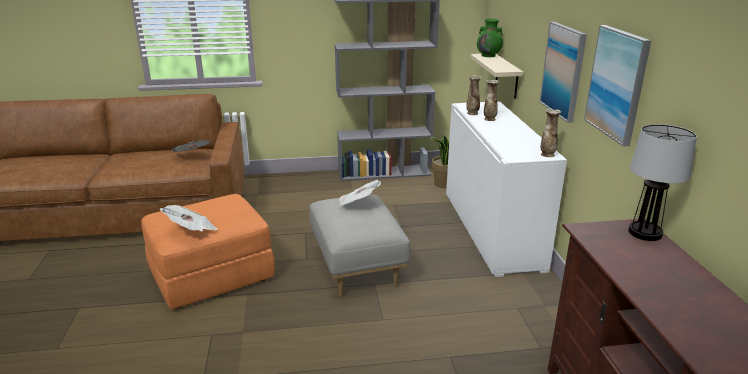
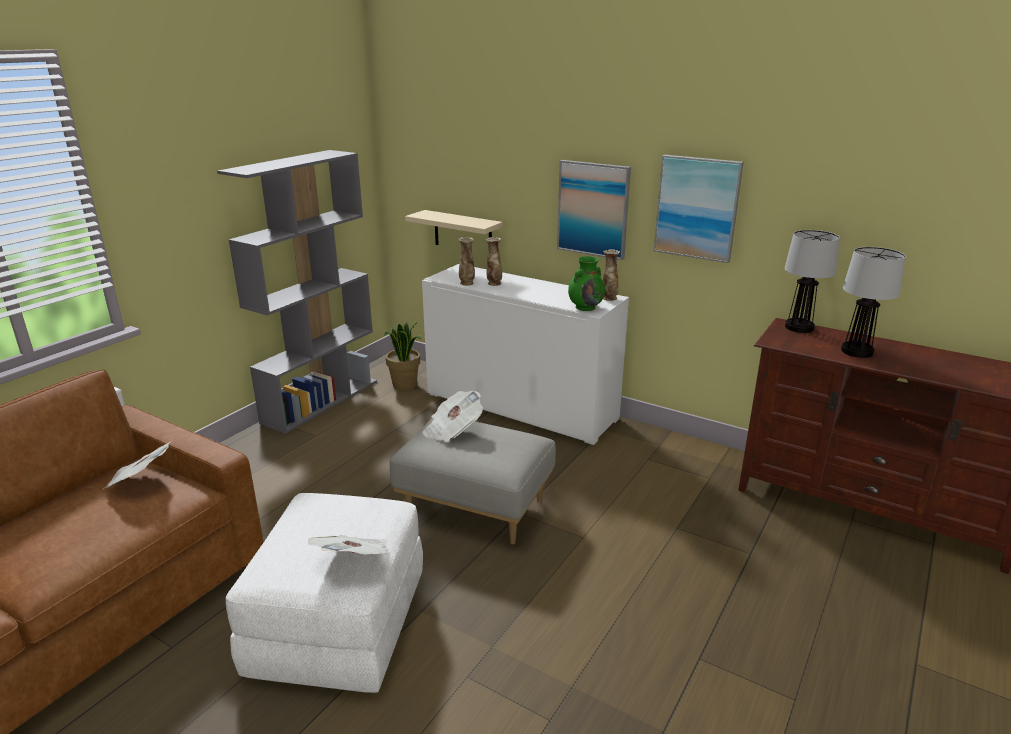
camera: 50 degrees left, 0 degrees up
(212, 275) = (338, 623): orange ottoman -> white ottoman
(489, 55) = (428, 213): green vase -> green vase (586, 307)
(648, 273) = (857, 351): none -> table lamp

